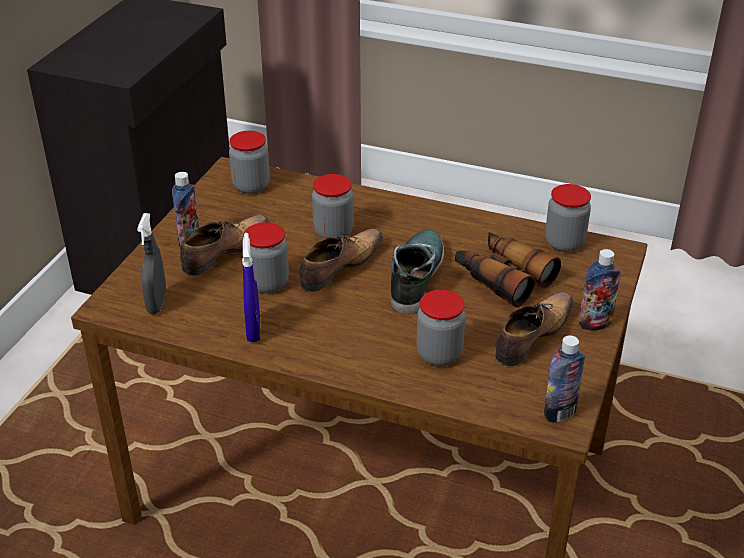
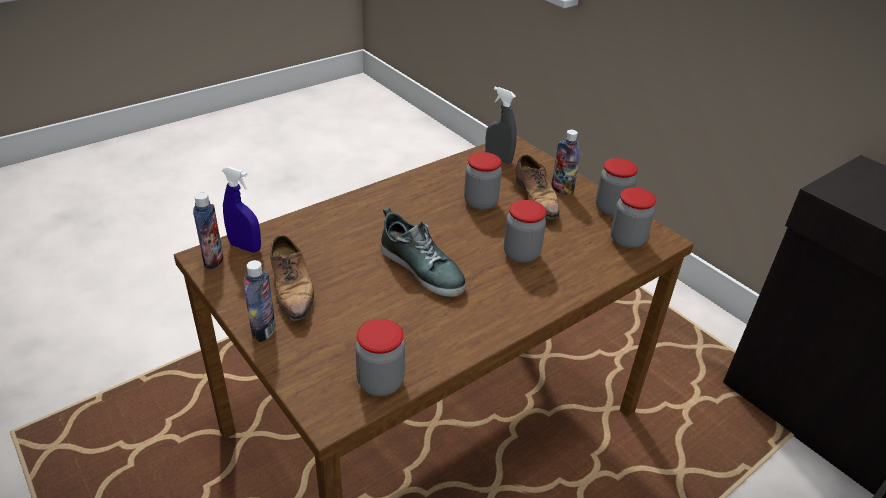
camera: 120 degrees right, 0 degrees up
(253, 330) = (434, 181): blue spray bottle -> blue spray bottle (245, 247)
(339, 267) = (470, 238): shoe -> none
(439, 354) = (327, 239): jar -> jar (611, 208)
(502, 277) = (374, 313): binoculars -> none

